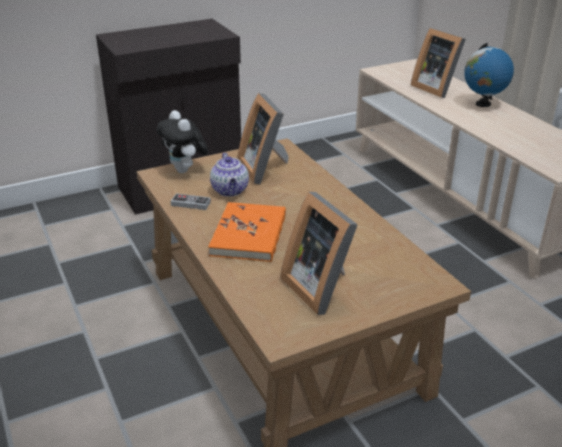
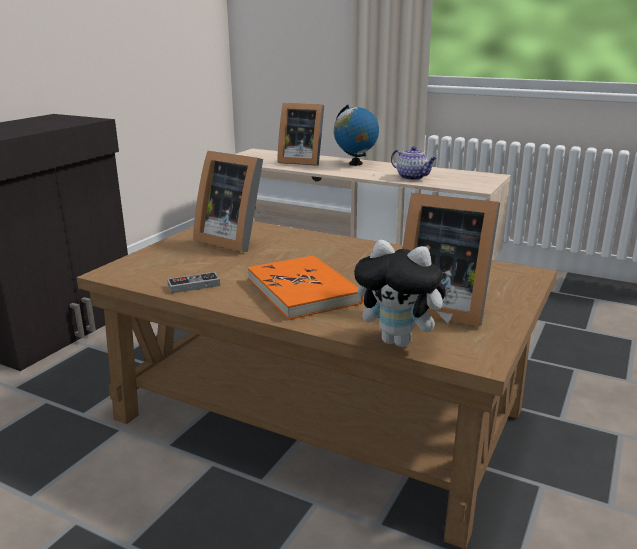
camera: 35 degrees left, 10 degrees down
(185, 170) = (142, 262): plush toy -> plush toy (400, 341)
(230, 191) = (223, 264): teapot -> teapot (413, 177)

